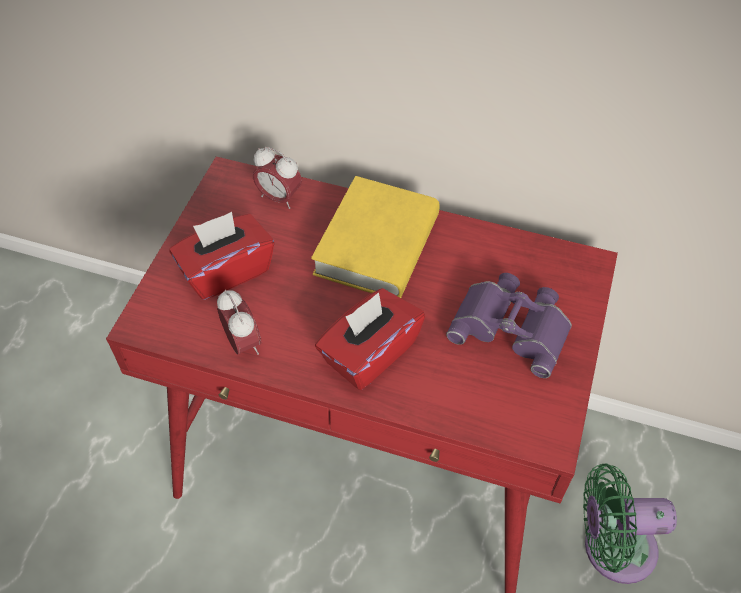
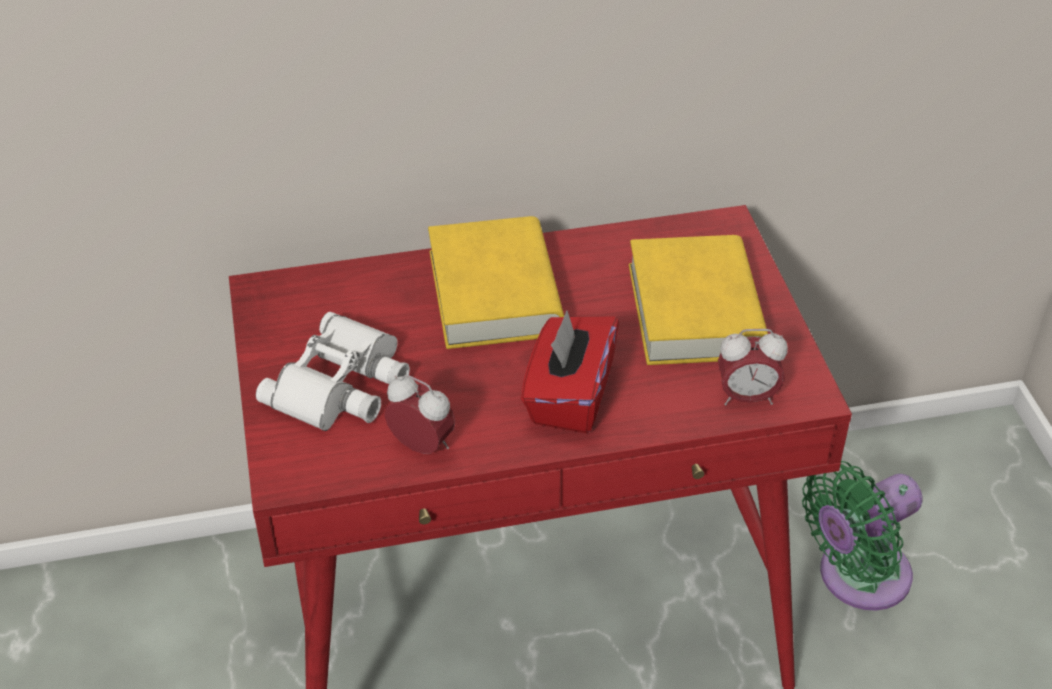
camera: 30 degrees left, 10 degrees down
(226, 271) = (342, 384): red tissue box -> white binoculars
(279, 198) = (343, 289): alarm clock -> alarm clock (747, 397)
(512, 326) = (695, 311): purple binoculars -> yellow book

